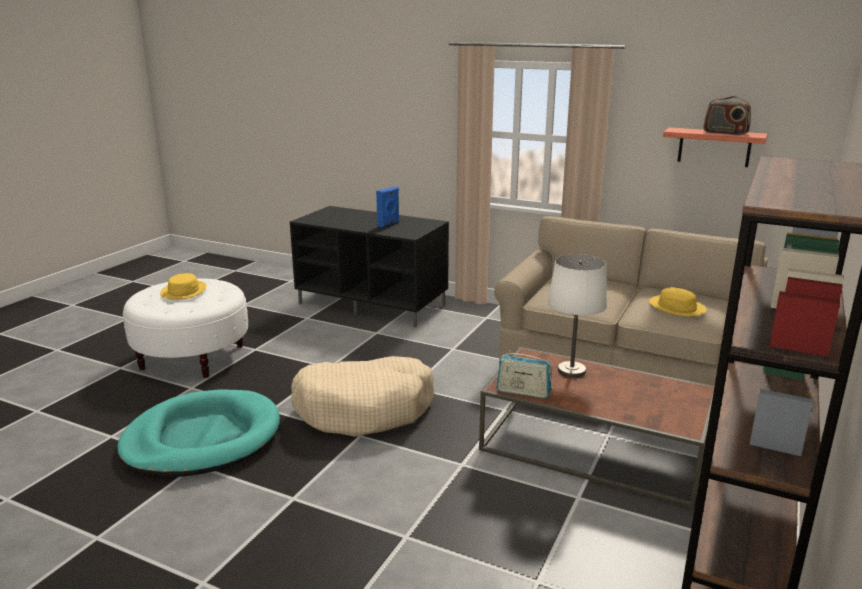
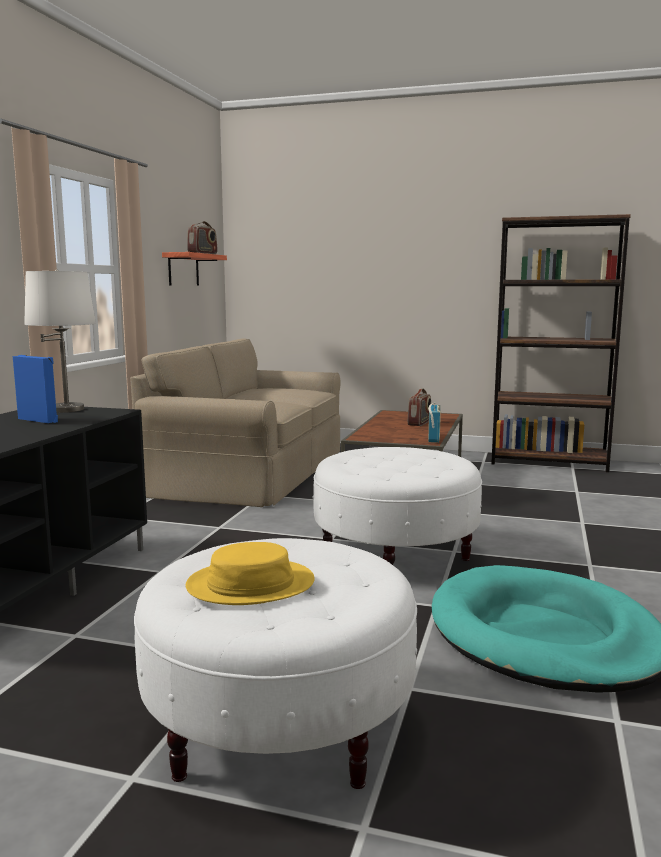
camera: 100 degrees left, 10 degrees down
(365, 409) = (396, 554): beige dog bed -> white ottoman
(572, 371) = (382, 430): white table lamp -> white table lamp (67, 409)
(617, 398) = (419, 423): none -> radio
(677, 307) = (286, 390): yellow hat -> none

